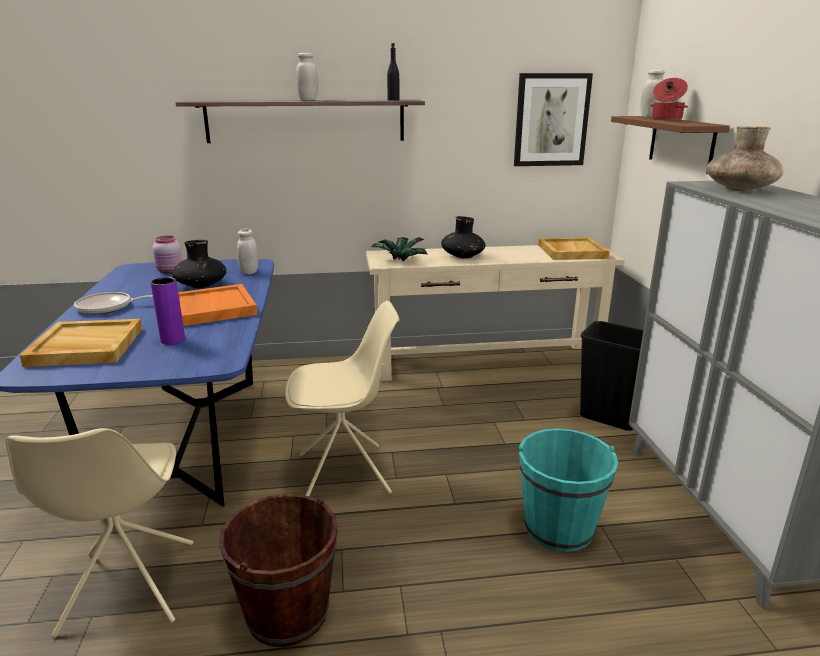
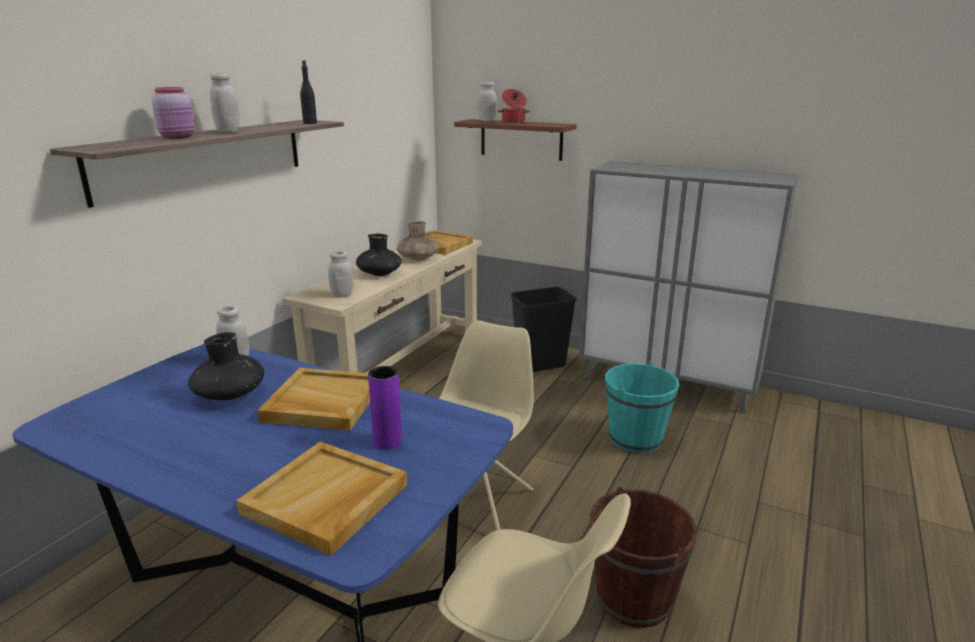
camera: 55 degrees left, 0 degrees up
(107, 307) = (198, 467): frying pan -> none
(170, 271) = (129, 403): pink jar -> pink jar (179, 137)
(212, 308) = (322, 403): orange tray -> beige tray
(399, 260) = (342, 295): potted plant -> white jar
(551, 120) = (395, 129): picture -> none
(739, 189) = (639, 168): brown vase -> brown vase (417, 259)

